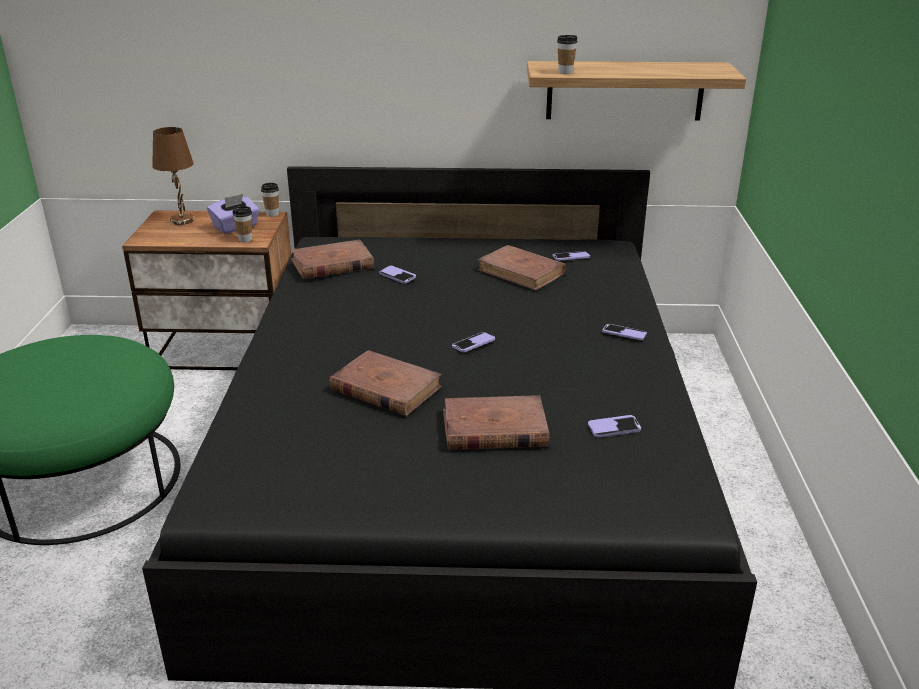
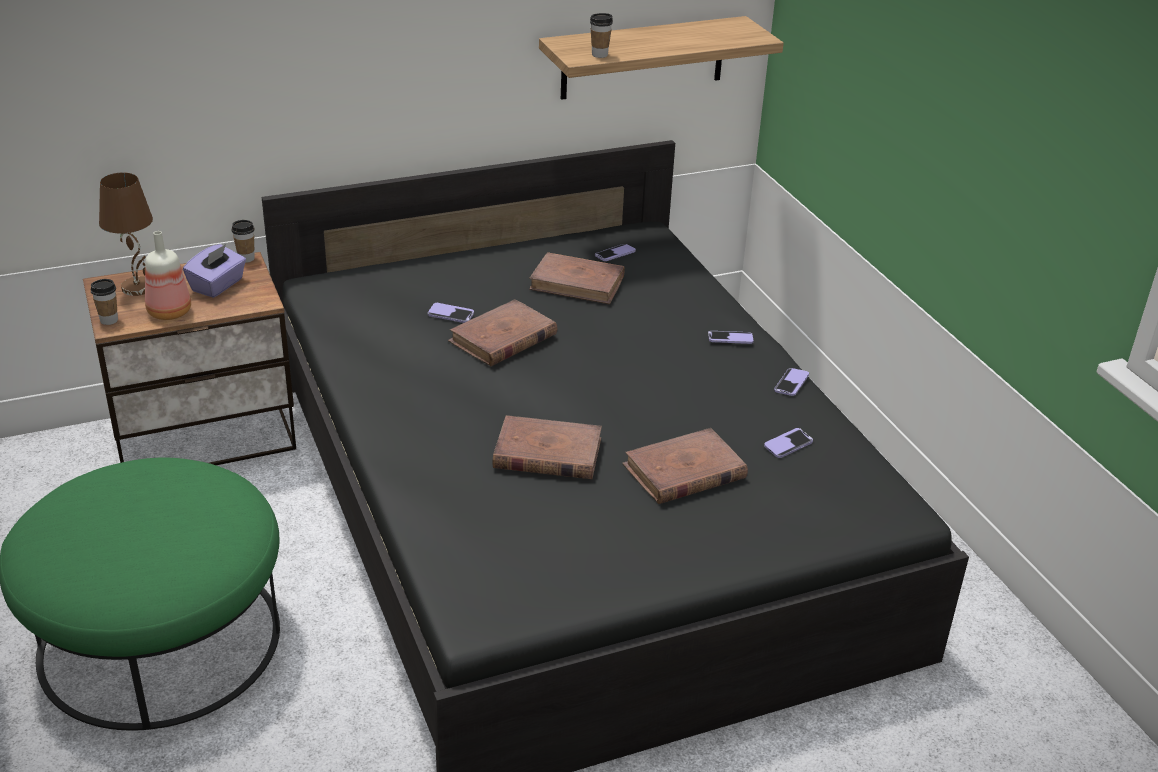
camera: 25 degrees left, 5 degrees up
(185, 238) = (169, 313): none -> bottle
(245, 239) = (247, 301): cup -> cup (109, 320)
(332, 264) = (363, 313): brown book -> brown book (503, 338)
(473, 343) = (595, 382): phone -> phone (791, 383)

